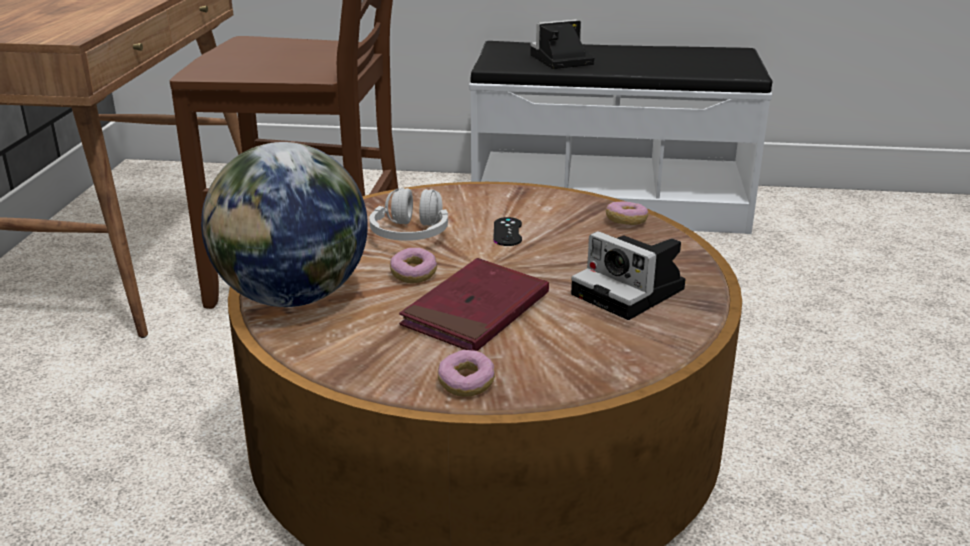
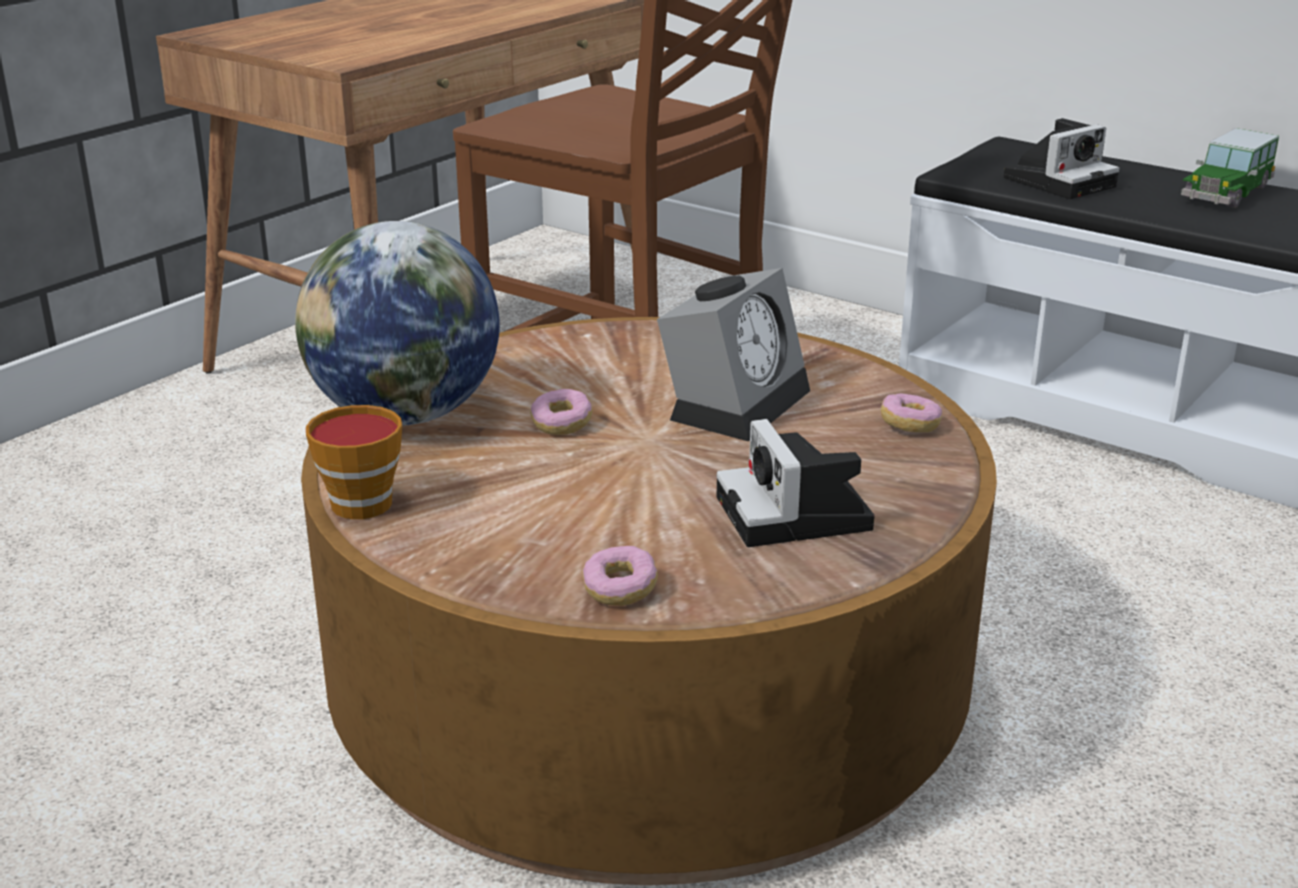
camera: 30 degrees right, 0 degrees up
(332, 368) = (355, 502): none -> cup
(411, 234) = (617, 376): white headphones -> none
(466, 384) = (468, 561): donut -> donut (620, 590)
(476, 311) = (580, 485): red book -> none
(507, 232) = (736, 401): black game controller -> alarm clock
(559, 60) = (1061, 181): camera -> camera turned 135 degrees clockwise
(653, 53) = (1226, 193): none -> toy car

